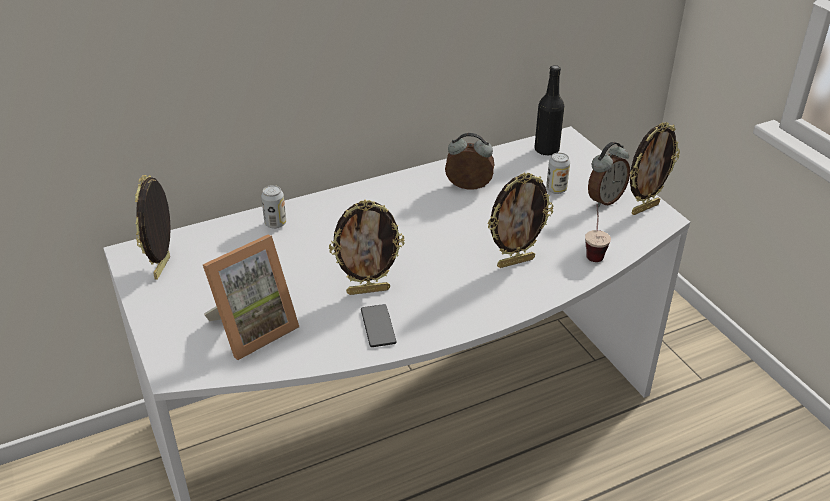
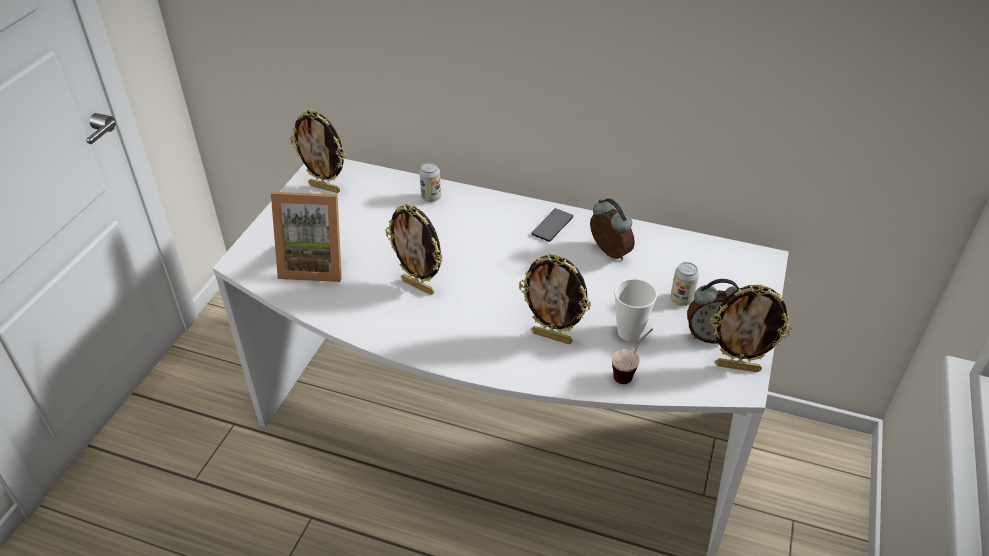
camera: 45 degrees right, 5 degrees up
(164, 268) = (325, 188): picture frame -> picture frame turned 120 degrees counterclockwise
(378, 326) = (387, 317): phone -> phone (552, 226)
(546, 150) = (728, 260): black bottle -> none
(557, 228) = (629, 332): none -> cup

